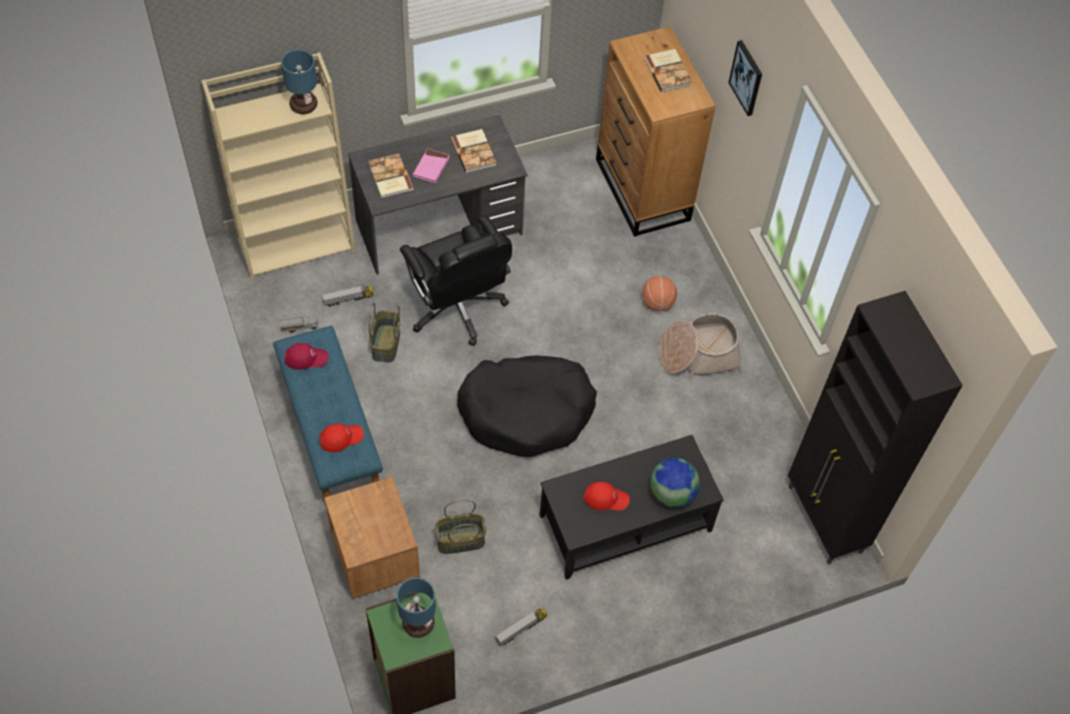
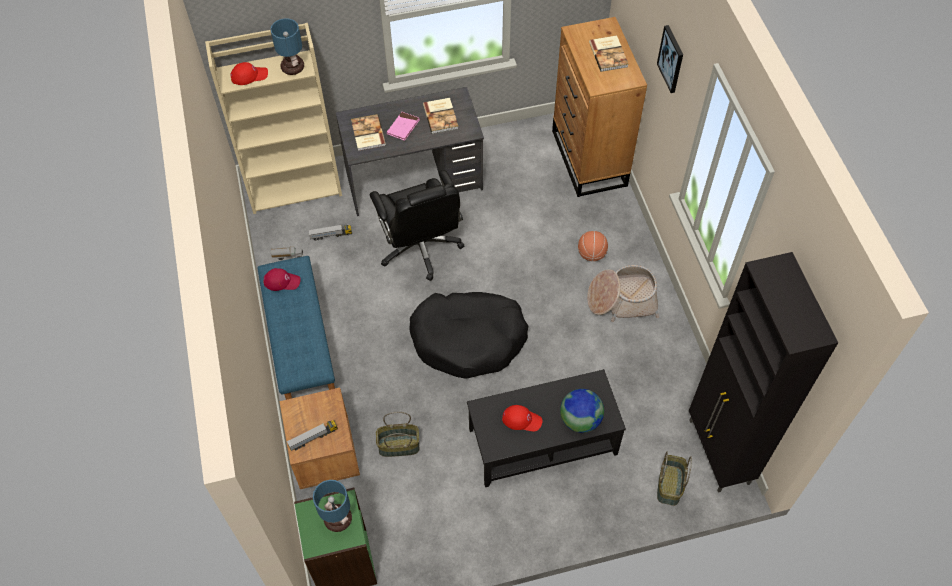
camera: 10 degrees right, 0 degrees up
(341, 438) = (301, 351): red cap -> red cap (249, 75)
(386, 344) = (358, 274): basket -> basket (670, 485)
(521, 629) = (441, 527): toy truck -> toy truck (313, 438)

